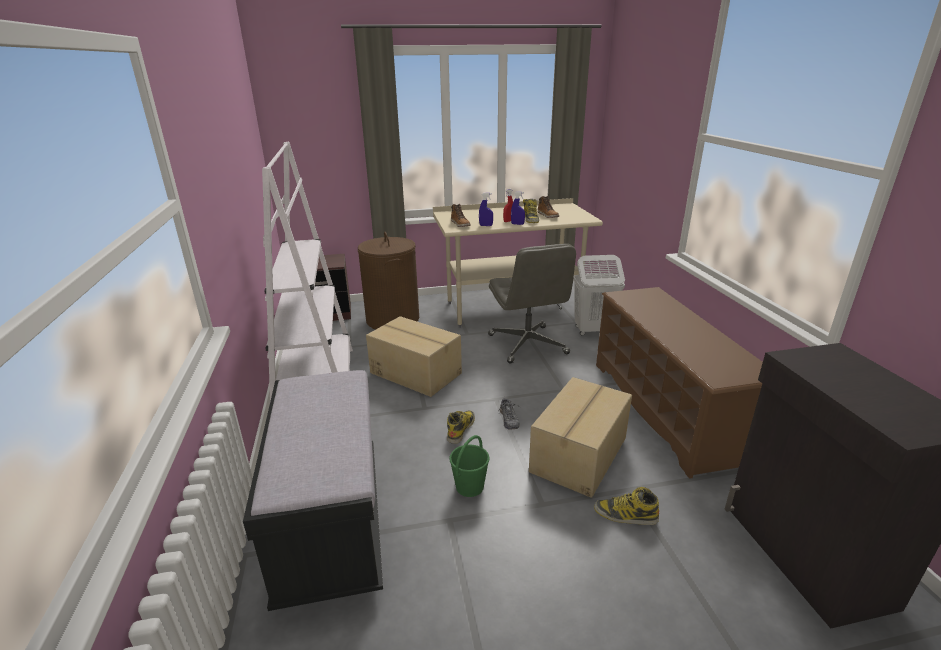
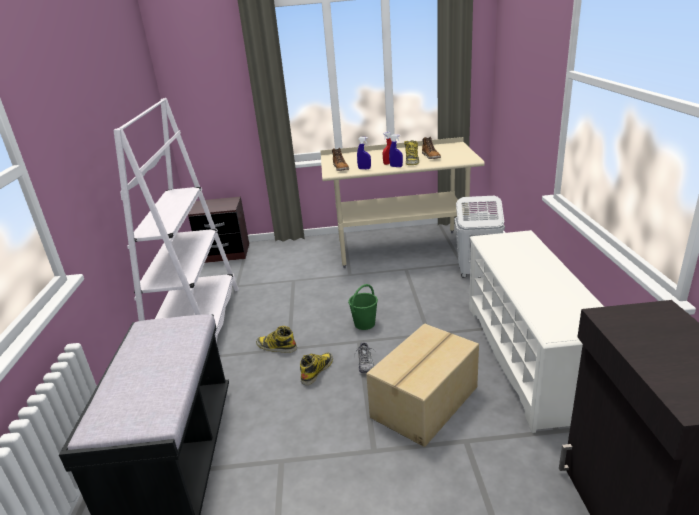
camera: 10 degrees right, 0 degrees up
(393, 319) = (283, 259): brown laundry basket -> none
(416, 372) = (290, 313): cardboard box -> none
(470, 486) = (309, 428): green bucket -> green bucket (365, 324)
(528, 345) = (406, 286): grey office chair -> none
(625, 515) = (454, 467): boot -> boot (276, 347)
(665, 409) = (528, 357): brown shoe rack -> white shoe rack

